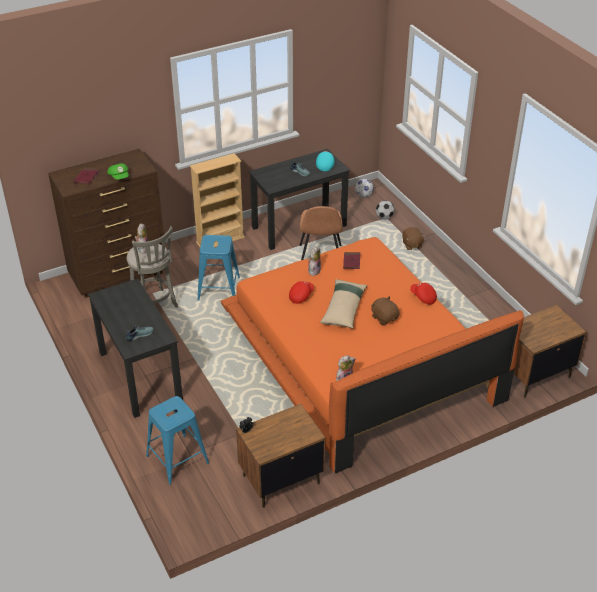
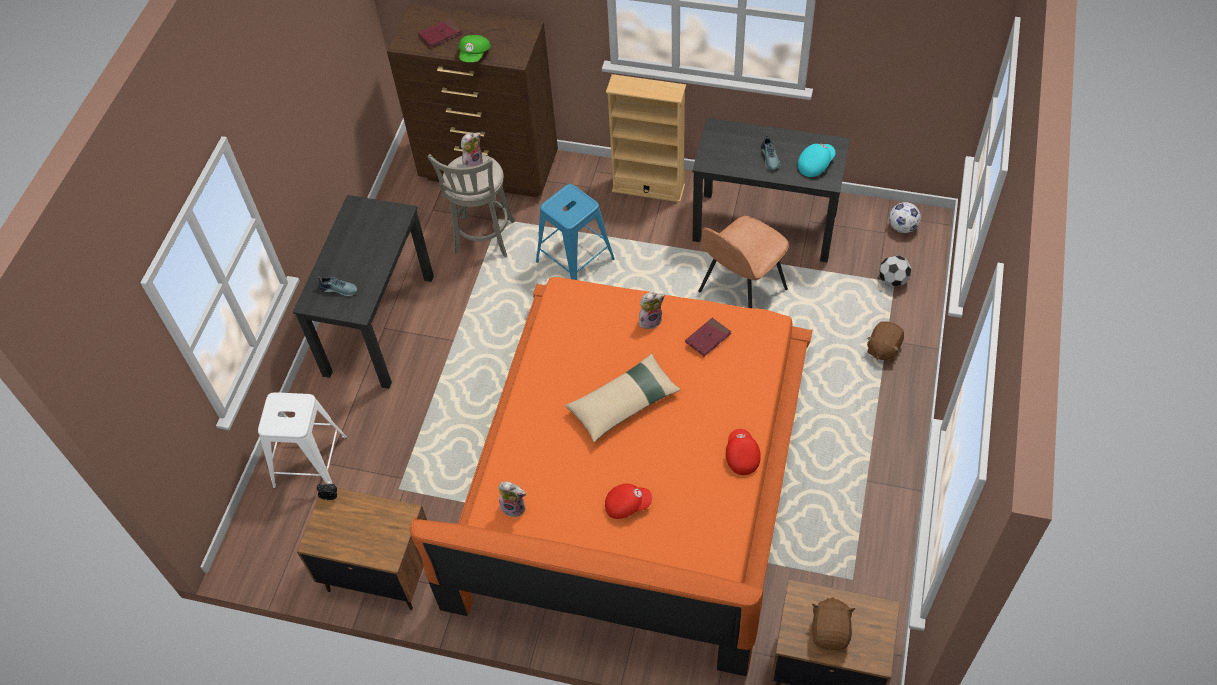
camera: 45 degrees right, 15 degrees up
(177, 459) = (310, 461): blue stool -> white stool
(301, 296) = (594, 348): red cap -> red cap (627, 504)
(384, 318) = (658, 452): brown plush toy -> brown plush toy (830, 631)

